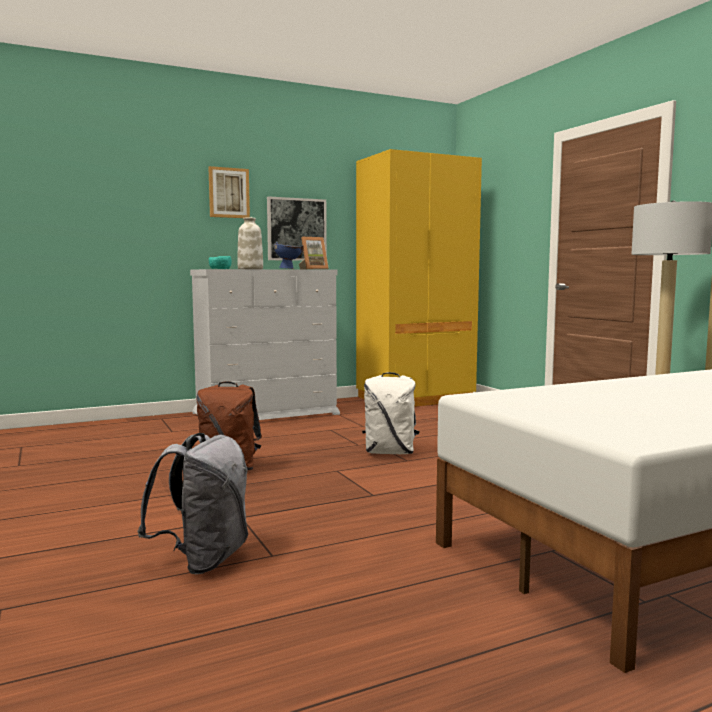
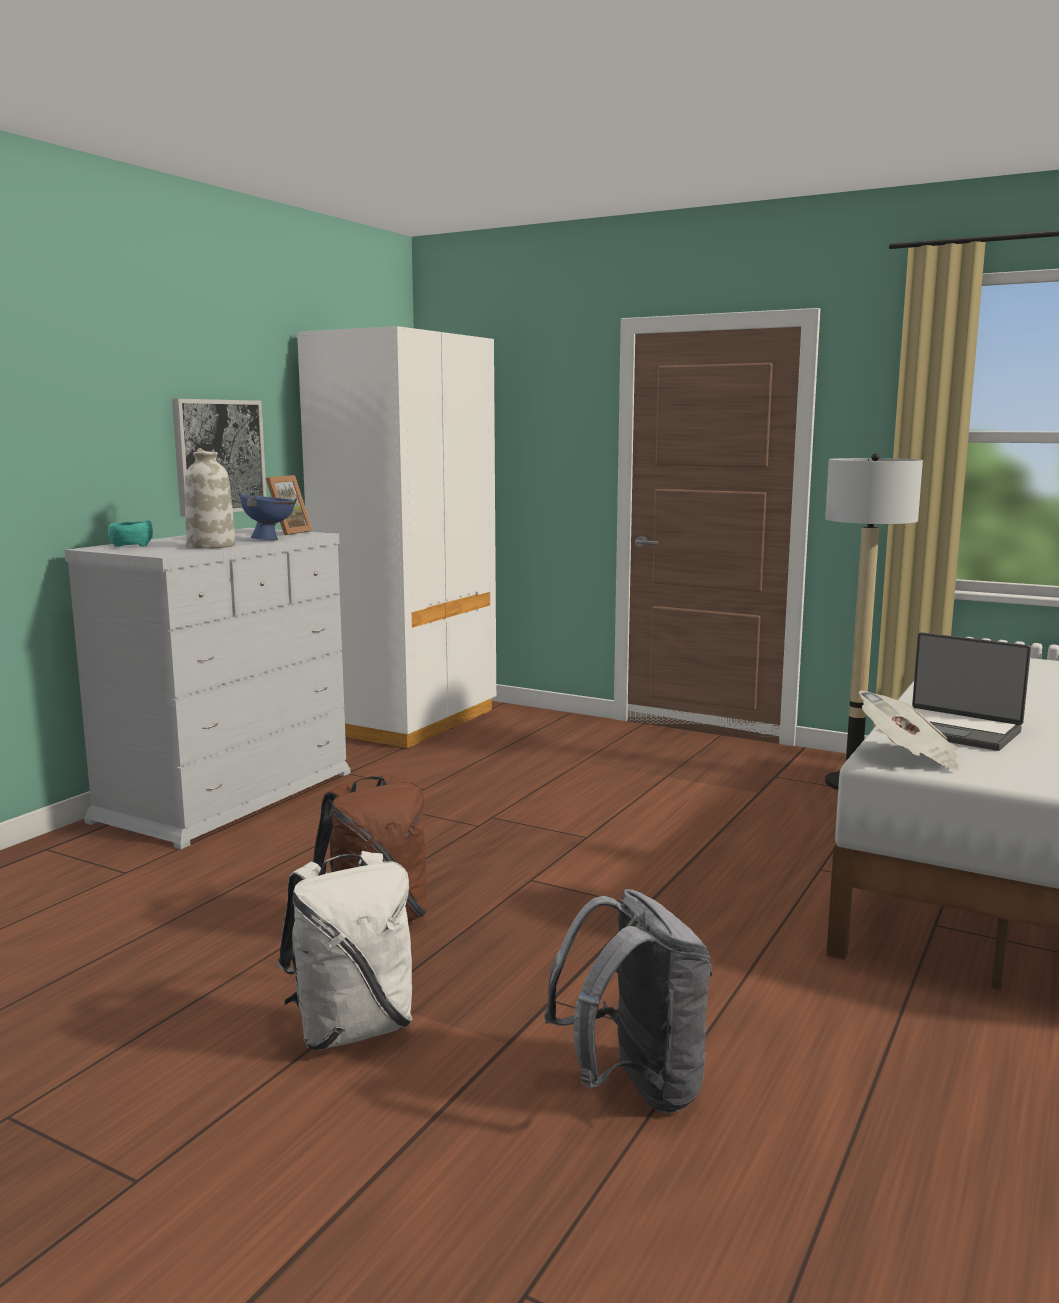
camera: 35 degrees left, 5 degrees up
(228, 193) = (112, 393): picture -> none
(390, 452) = (543, 829): white backpack -> white backpack (352, 1028)
(415, 399) = (409, 721): yellow wardrobe -> white wardrobe
(500, 398) = (909, 757): none -> newspaper
(585, 394) = (954, 731): none -> laptop

